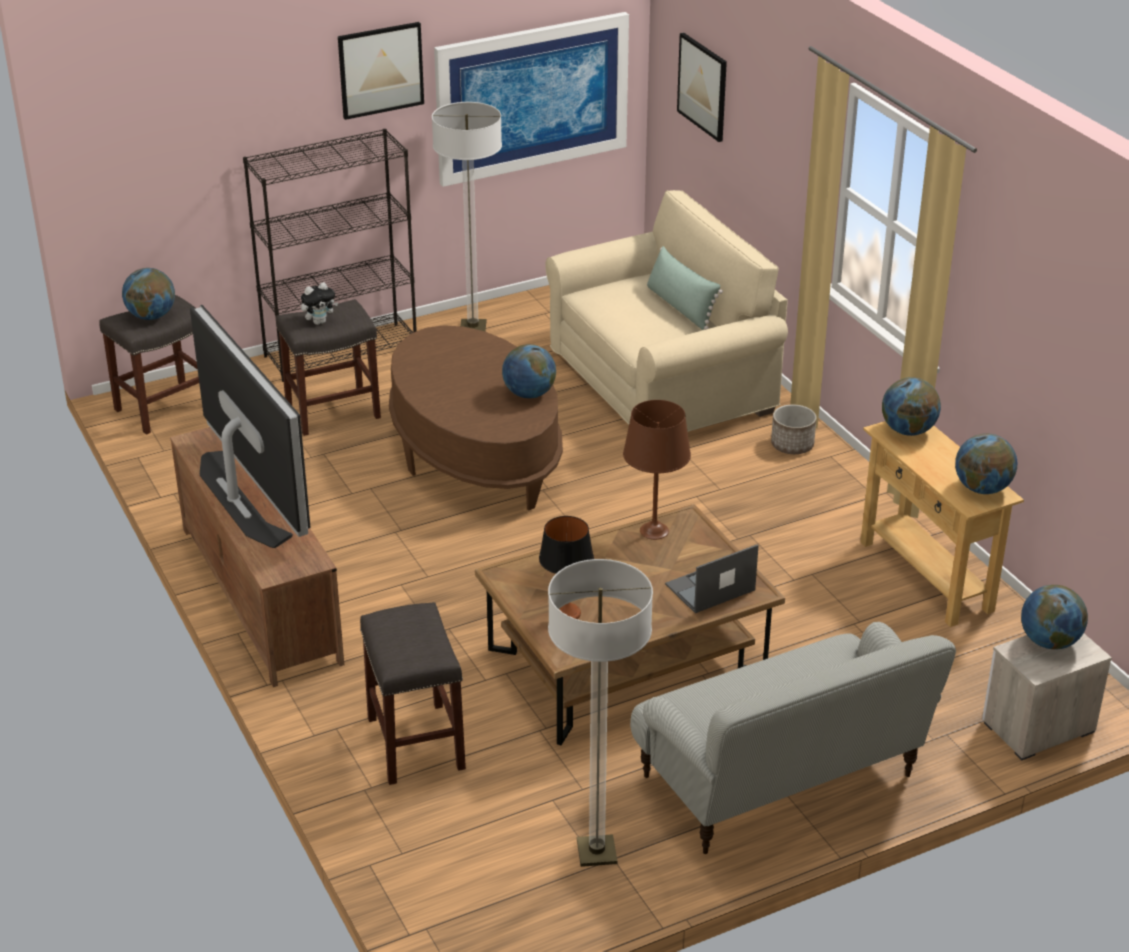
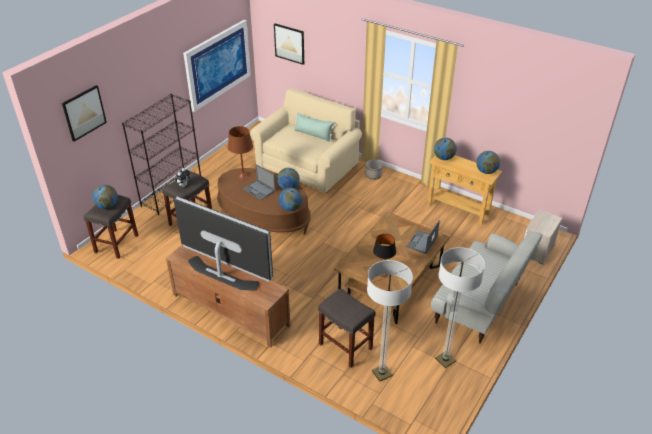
camera: 30 degrees left, 5 degrees up
(380, 70) = (166, 68): picture -> picture (84, 113)
(467, 380) = (259, 190): none -> laptop
(473, 328) = (217, 167): floor lamp -> floor lamp (382, 373)
(654, 530) = (383, 227): brown table lamp -> brown table lamp (243, 175)
(1049, 642) = (540, 219): globe -> globe (290, 208)

